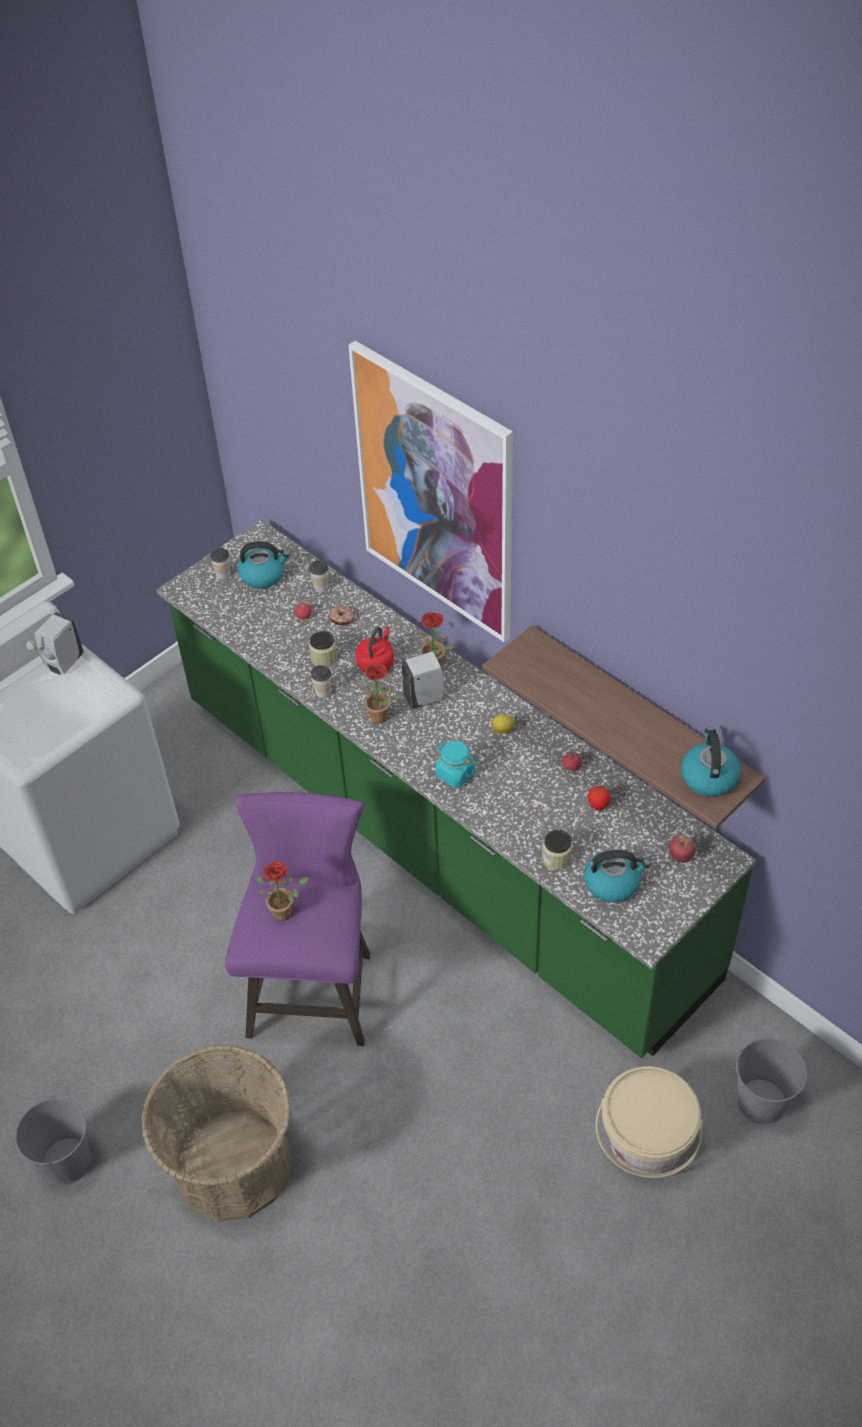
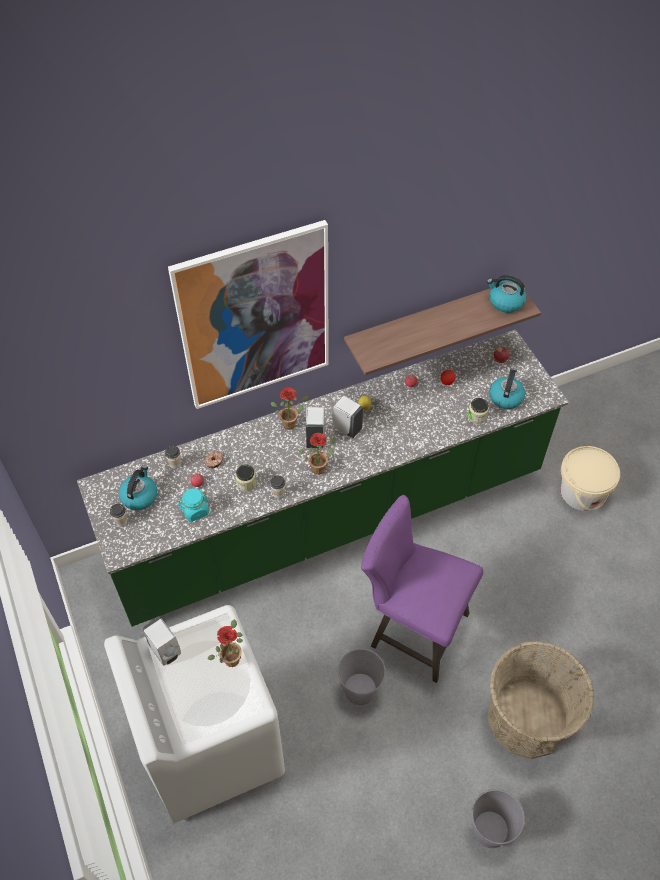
camera: 70 degrees left, 5 degrees up
(286, 911) = (427, 588): potted plant -> potted plant (231, 656)
(376, 663) = (268, 454): red kettle -> none
(455, 774) = (388, 444): turquoise jar -> turquoise jar (195, 511)
(458, 723) = (346, 428): none -> white soap dispenser
(761, 1102) = (575, 431): grey bucket -> grey bucket (360, 689)

